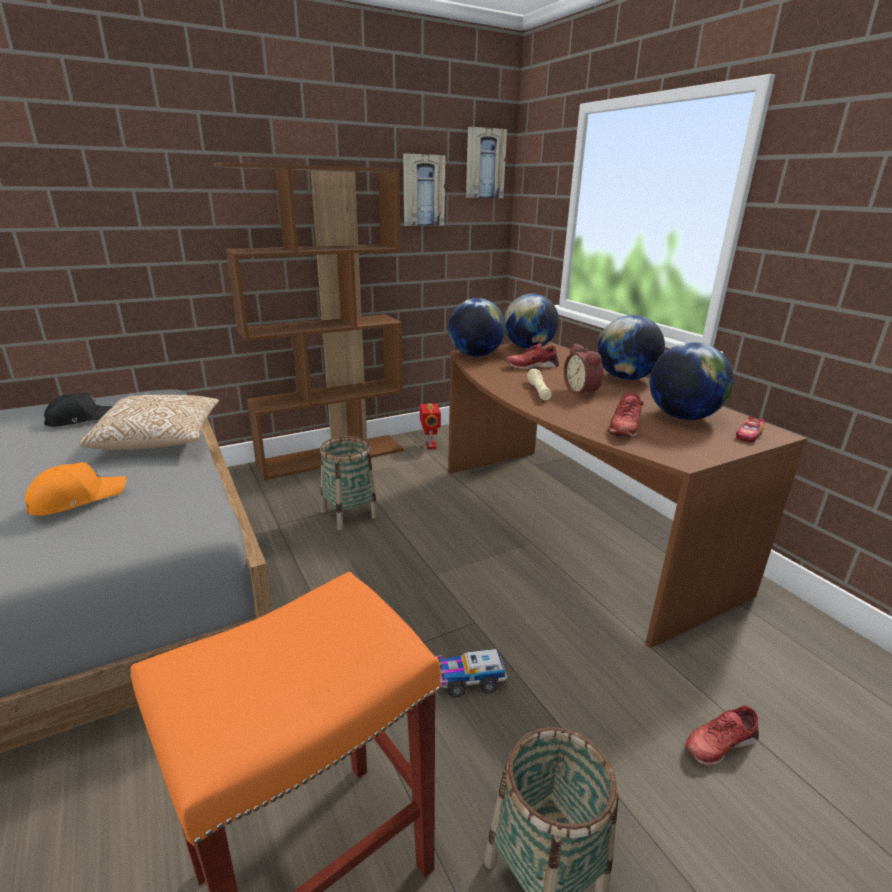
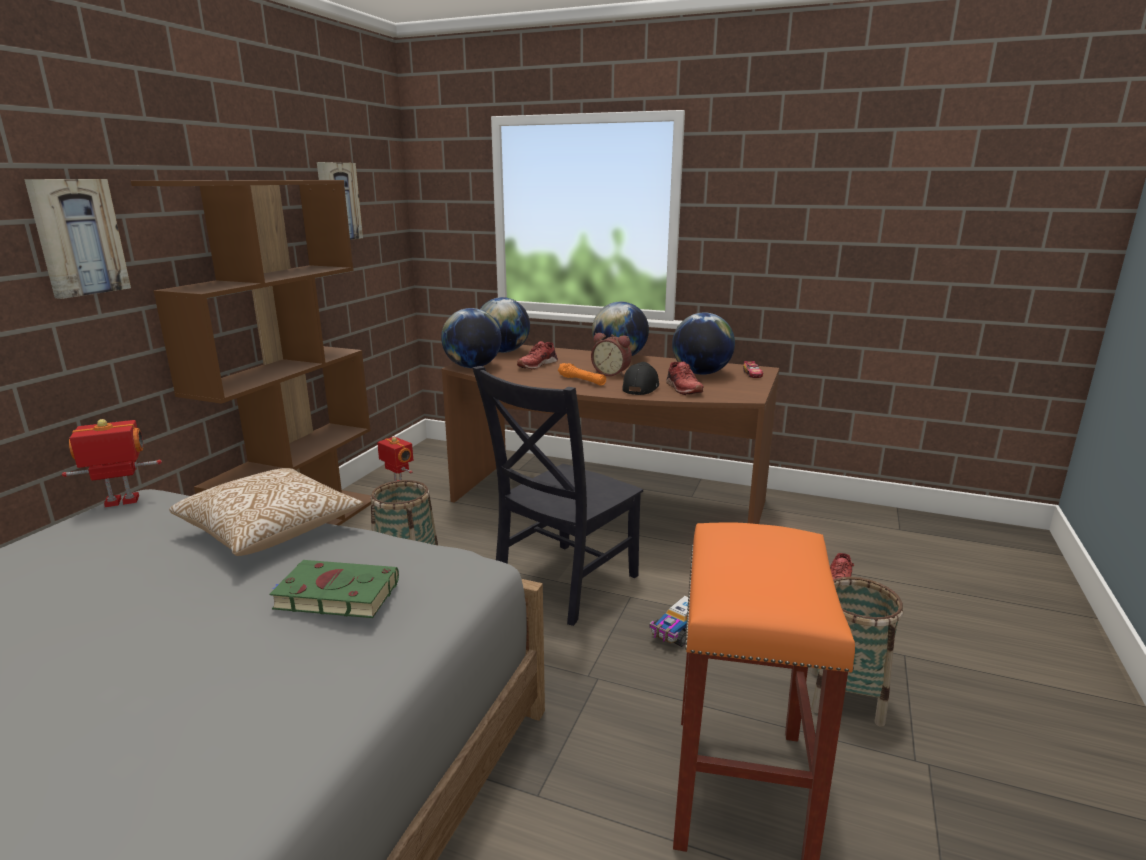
camera: 40 degrees left, 5 degrees down
(76, 498) = (334, 595): orange cap -> green book
(81, 419) = (97, 551): black cap -> black cap (640, 387)
(147, 393) = (121, 502): none -> toy robot
(436, 579) = (562, 584): none -> black chair
(484, 163) = (383, 170): picture -> picture (77, 237)
(538, 391) = (582, 381): beige flashlight -> orange flashlight

